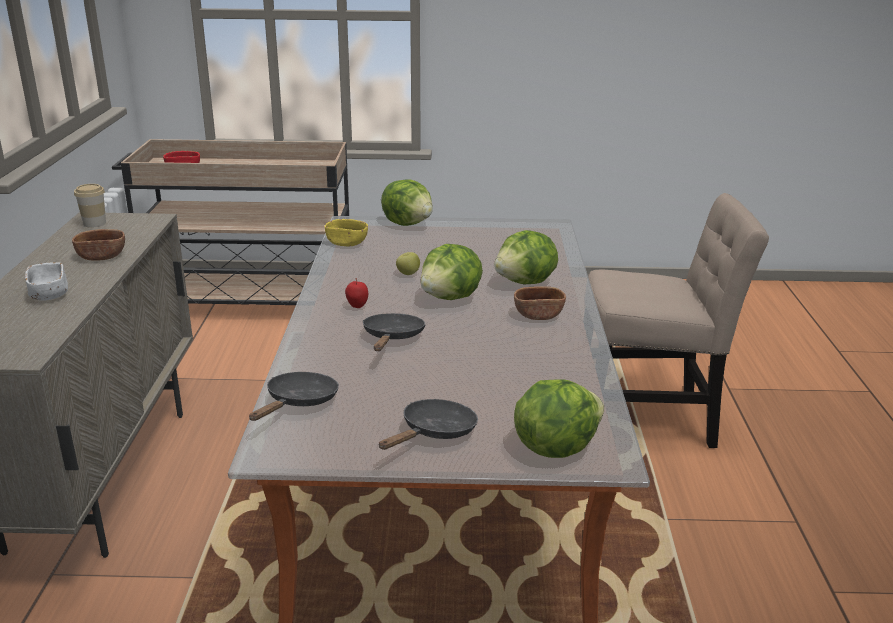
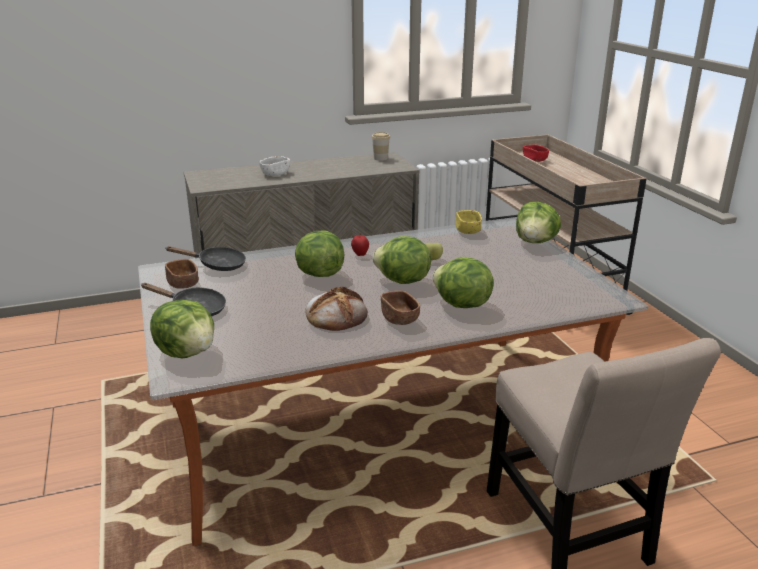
camera: 70 degrees right, 0 degrees up
(101, 256) = (333, 171): brown bowl -> brown bowl (183, 284)
(392, 338) = (319, 274): black frying pan -> lettuce
(511, 344) = (337, 315): none -> bread

